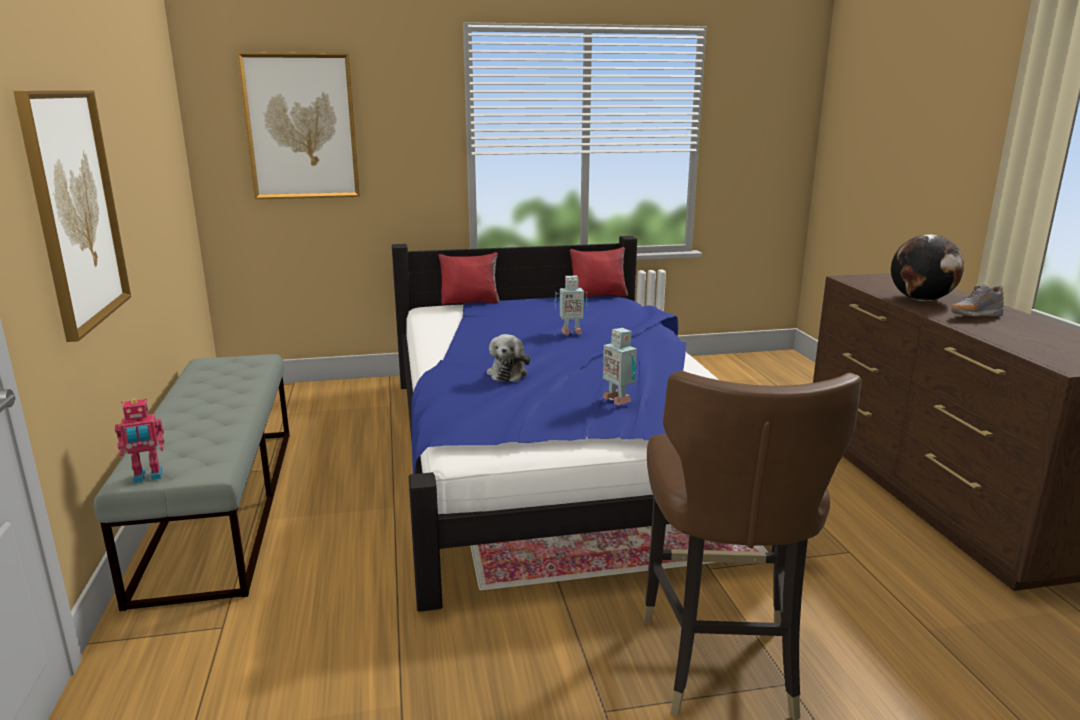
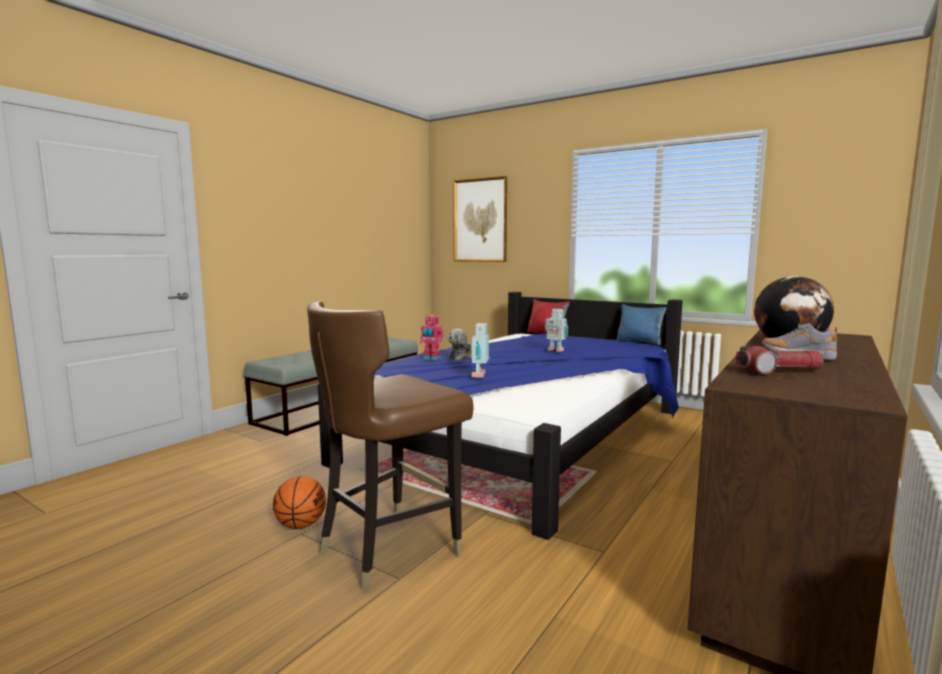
camera: 45 degrees right, 10 degrees down
(75, 209) = (286, 238): picture -> none
(147, 477) = (266, 361): toy robot -> toy robot (431, 359)
(582, 702) = (300, 525): none -> basketball
(599, 295) = (640, 342): red pillow -> blue pillow
(1027, 340) = (779, 371): none -> flashlight

